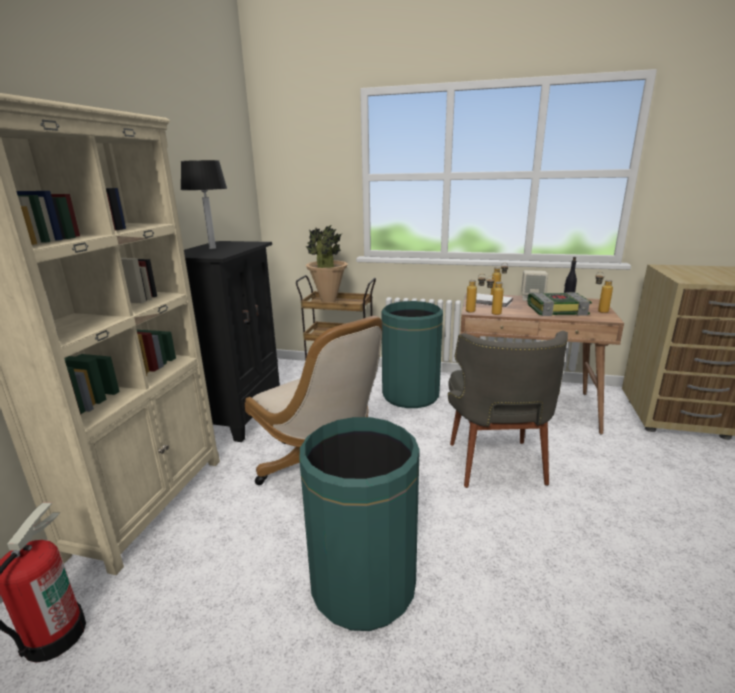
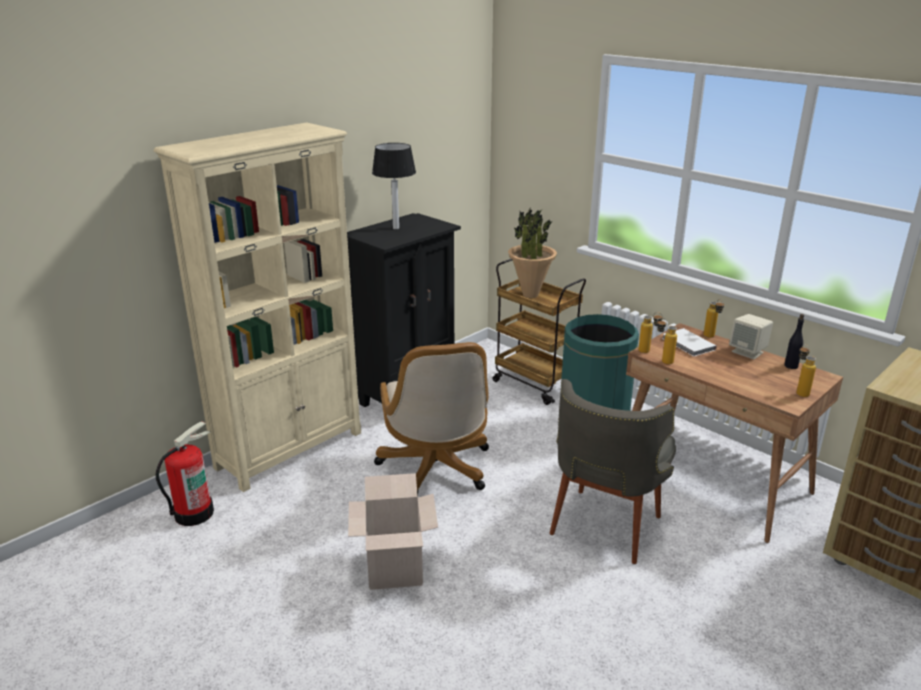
camera: 30 degrees right, 5 degrees up
(363, 585) = (395, 568): green trash can -> cardboard box
(557, 310) = (749, 376): book -> none

